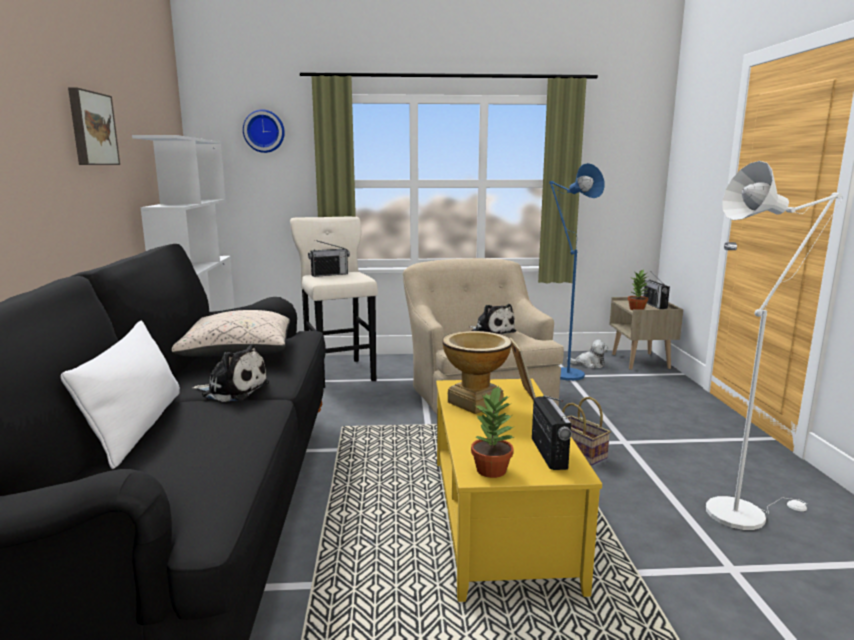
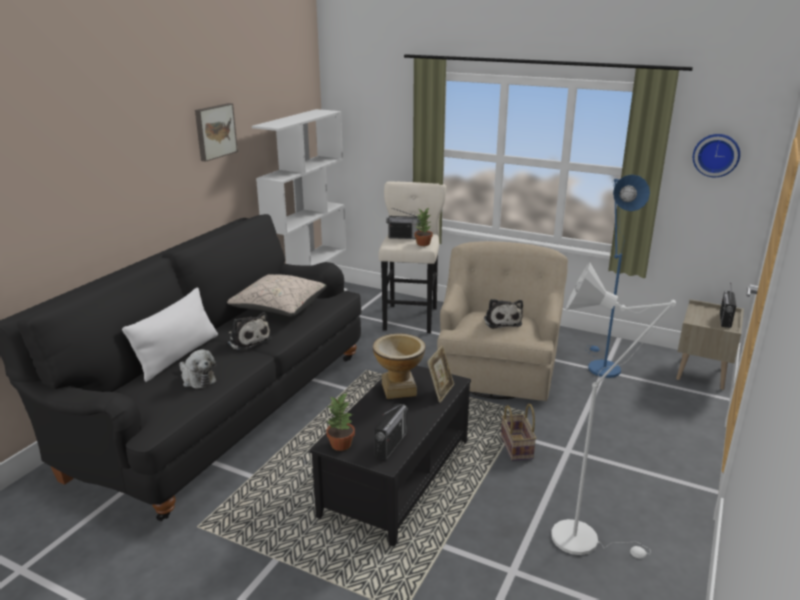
camera: 30 degrees right, 10 degrees up
(264, 131) = (379, 101): wall clock -> wall clock (716, 155)
(497, 519) = (395, 476): yellow coffee table -> black coffee table
(589, 364) = (641, 363): plush toy -> plush toy (197, 379)
(637, 309) = (696, 321): potted plant -> potted plant (423, 244)

